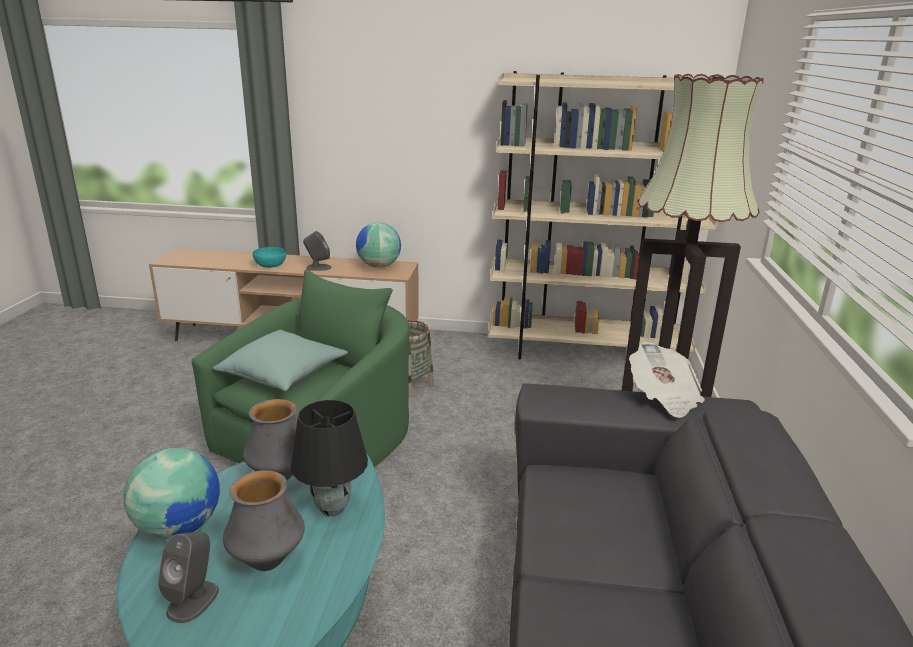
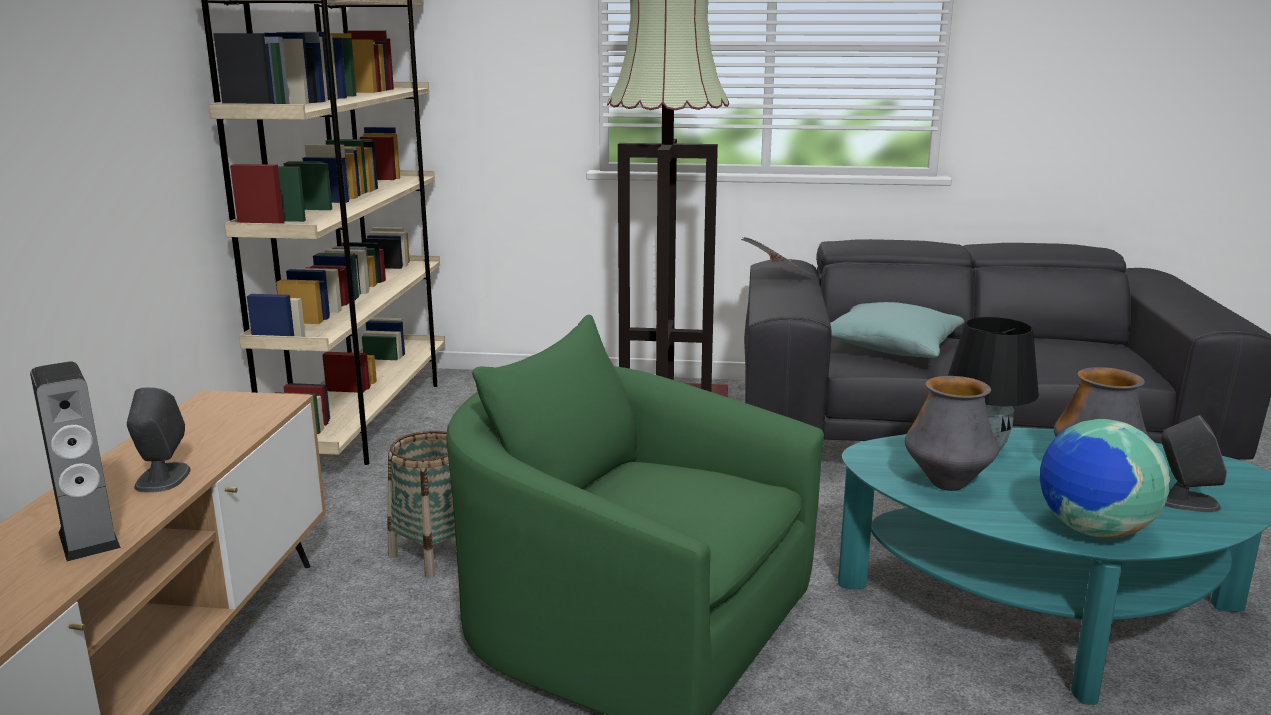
camera: 90 degrees left, 5 degrees down
(271, 265) = (89, 540): turquoise bowl -> speaker
(283, 374) = (665, 508): turquoise pillow -> turquoise pillow (890, 348)
(378, 266) = (204, 420): globe -> none

